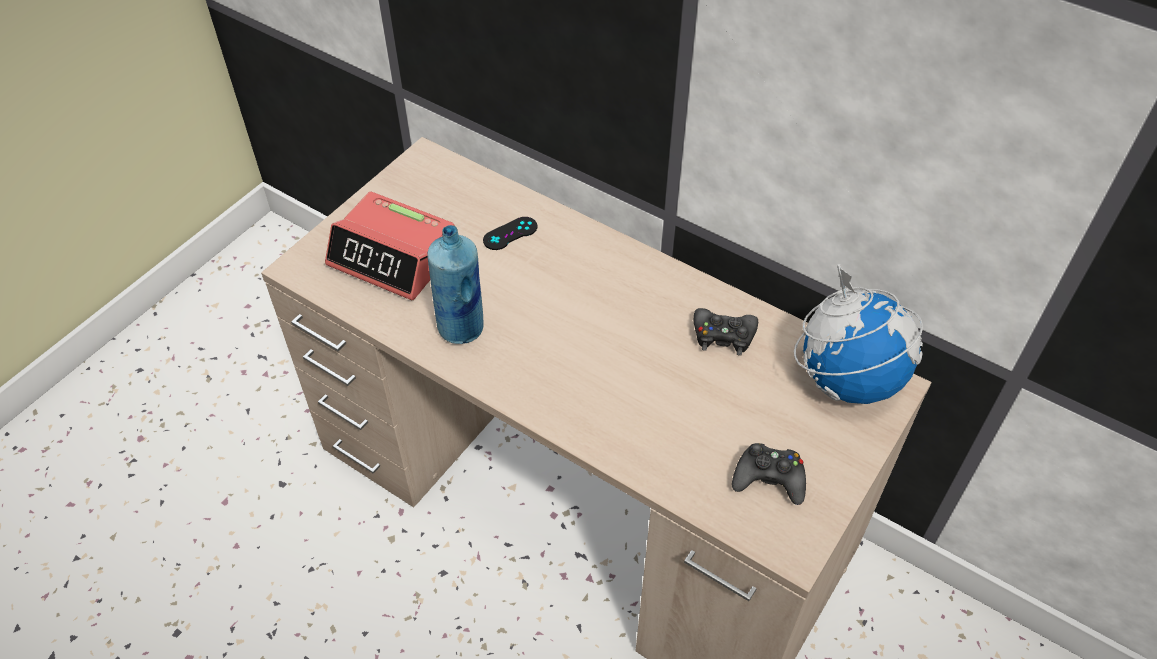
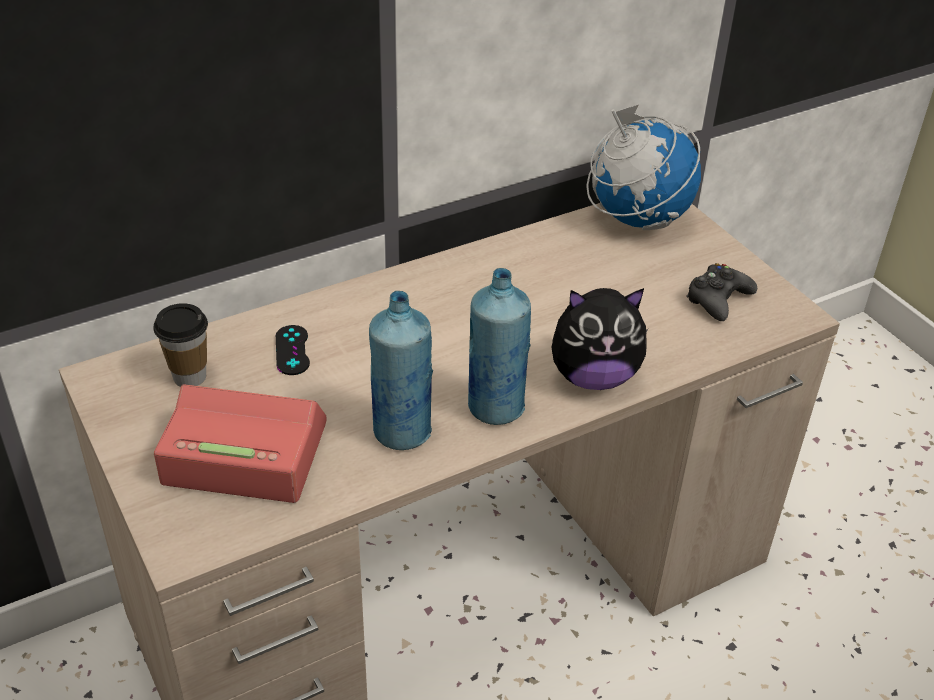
camera: 65 degrees left, 10 degrees down
(394, 257) = (244, 454): alarm clock -> alarm clock turned 135 degrees counterclockwise
(450, 197) = (189, 377): none -> cup
(520, 371) = (495, 407): none -> blue bottle
(597, 420) = (593, 376): none -> plush toy
(723, 336) = (543, 264): black game controller -> none

